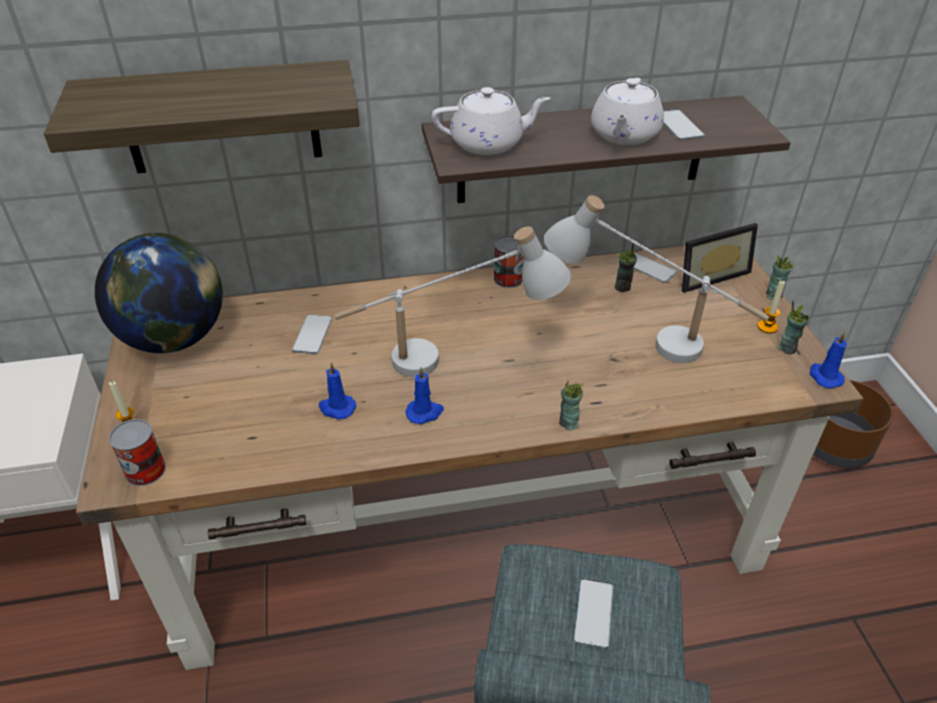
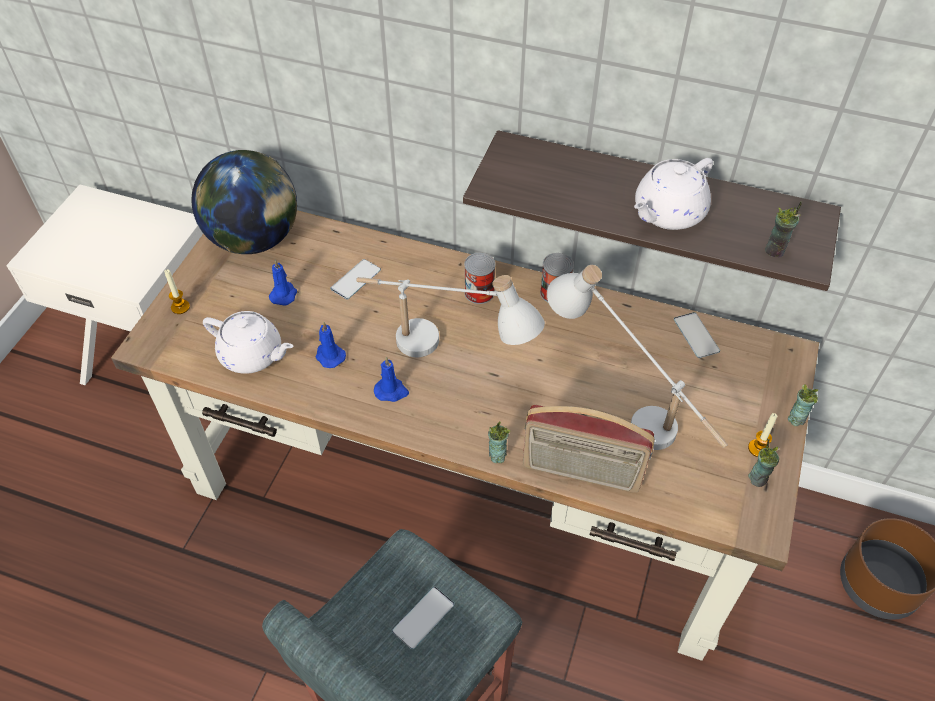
camera: 30 degrees right, 10 degrees up
(145, 470) = (170, 346): can -> can (479, 292)
(221, 118) = (325, 74): shelf -> none
(489, 143) = (534, 176): white teapot -> white teapot (253, 355)
(623, 287) = (653, 346): cup -> cup (775, 250)
(651, 404) = (581, 472): none -> radio
(678, 125) = (733, 220): phone -> none
(708, 274) = (749, 368): picture frame -> none
(824, 376) = (768, 523): blue candle -> blue candle (284, 294)

